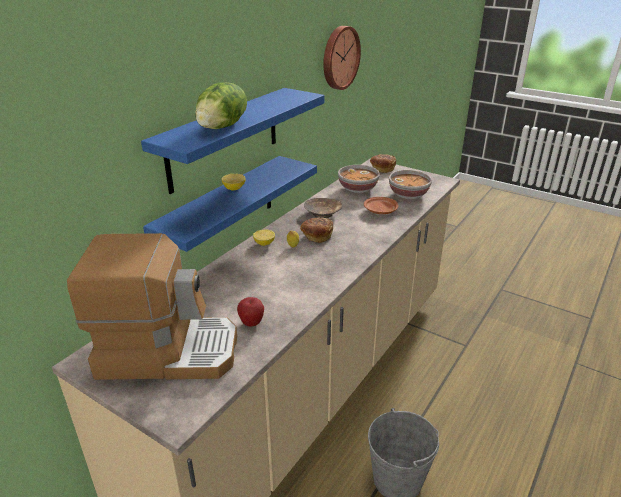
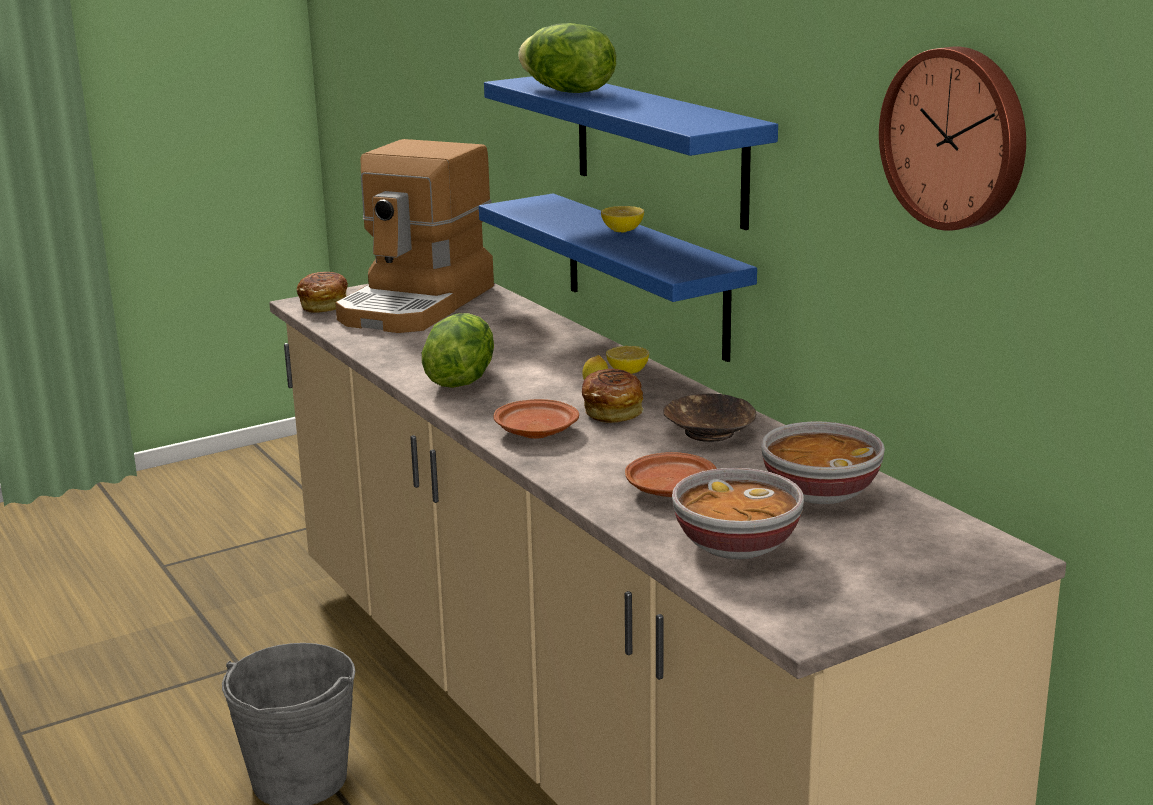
camera: 115 degrees right, 10 degrees down
(251, 323) = (414, 342): apple -> none
(304, 286) = (460, 379): none -> lettuce
(353, 248) = (535, 431): none -> brown plate
(382, 169) = (953, 556): bread -> bread (324, 305)

